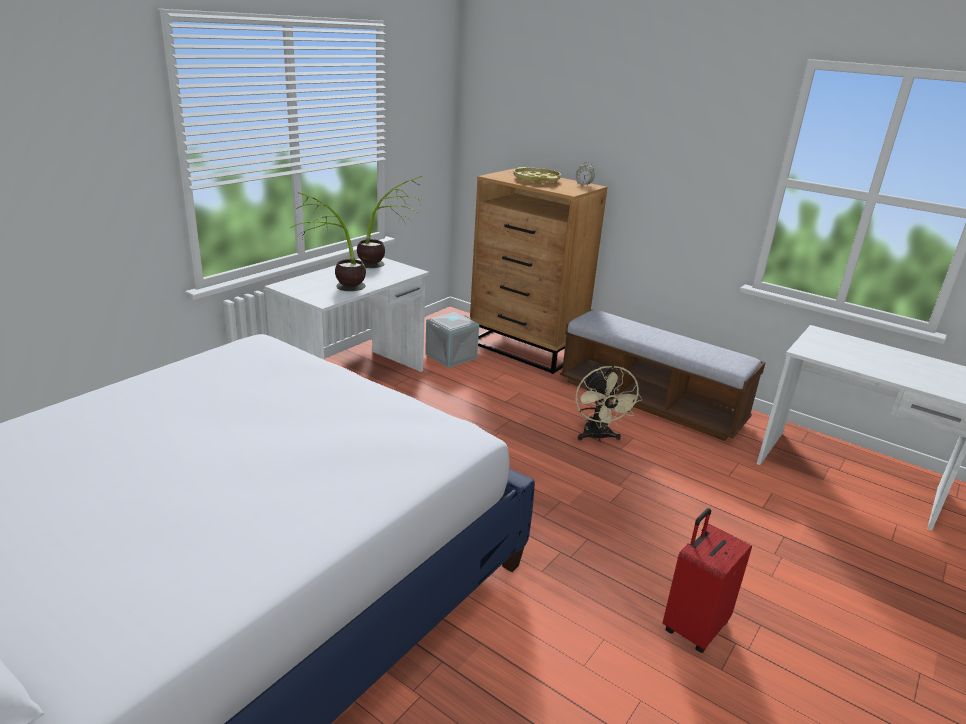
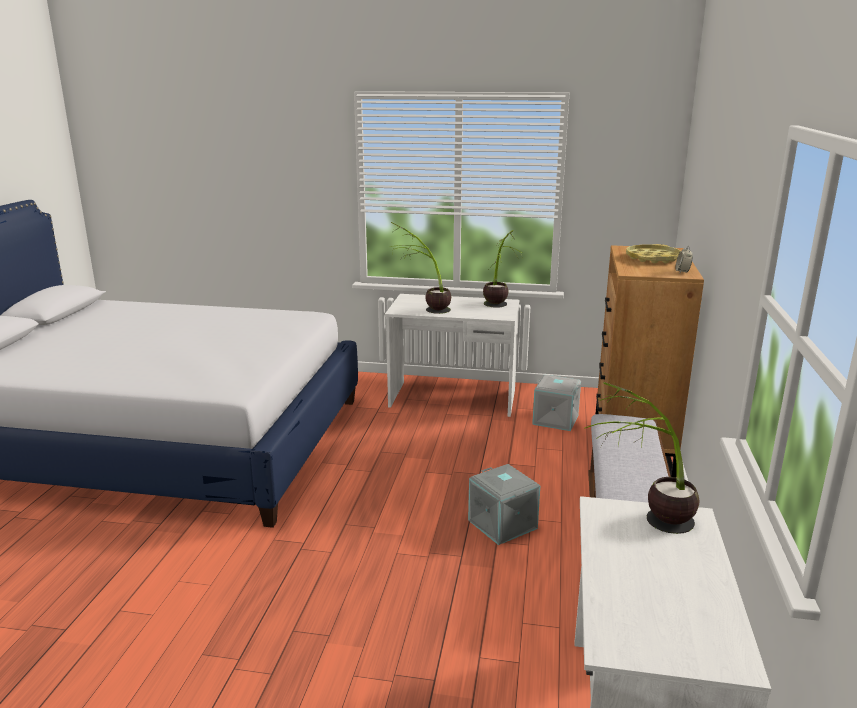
camera: 65 degrees right, 5 degrees down
(598, 437) = (503, 524): beige fan -> grey storage box
(693, 627) = (247, 630): red suitcase -> none
(828, 346) = (644, 524): none -> potted plant

